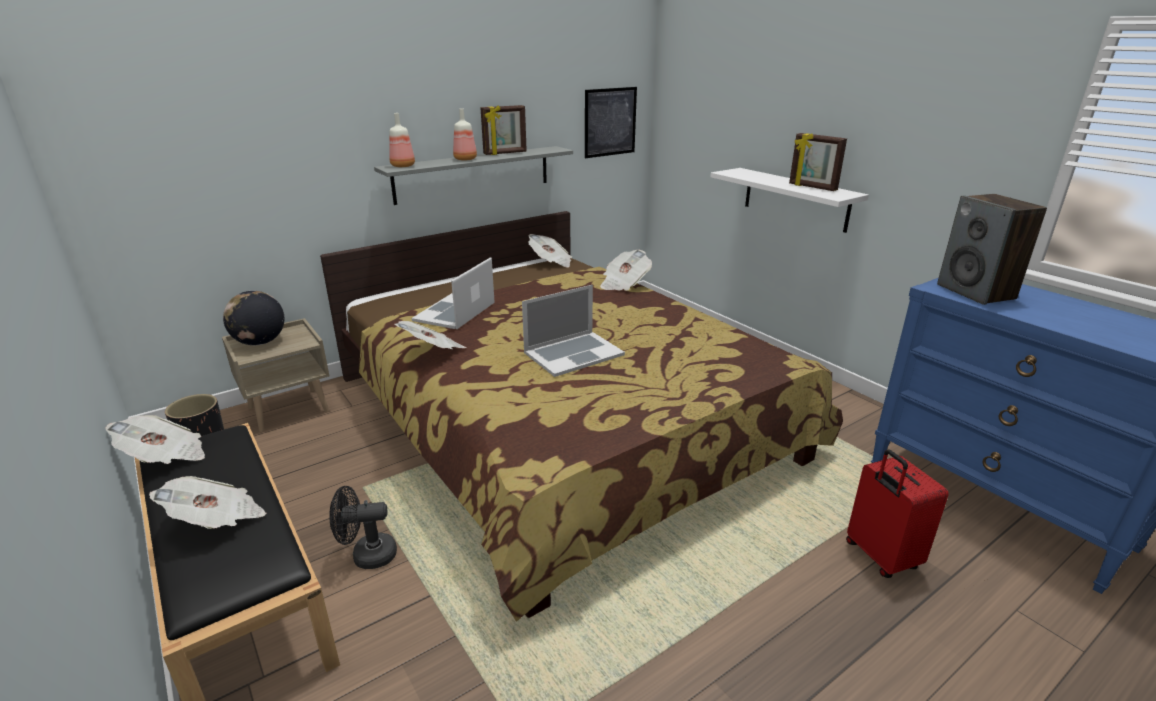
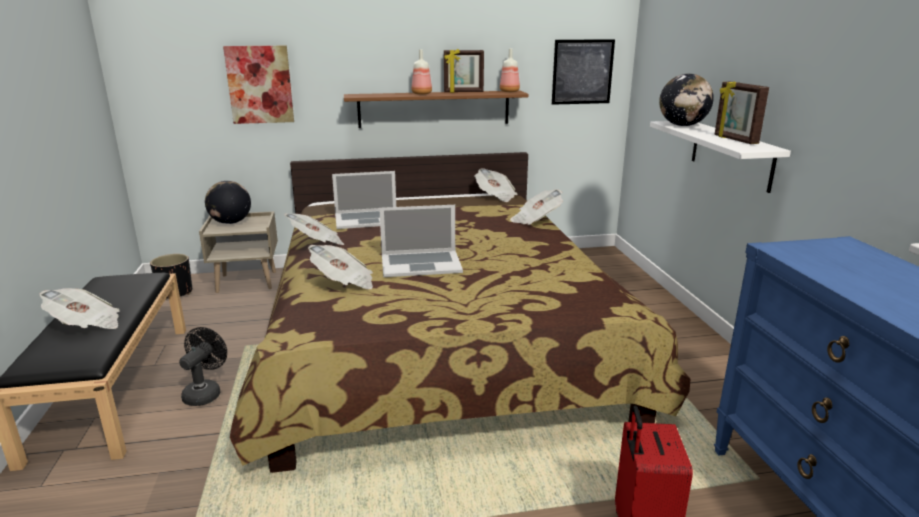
camera: 25 degrees right, 5 degrees down
(166, 457) = (102, 281): newspaper -> newspaper (344, 283)
(270, 164) = (260, 84): none -> picture
(367, 555) = (205, 392): black fan -> black fan turned 90 degrees clockwise
(403, 166) = (365, 95): bottle -> bottle (510, 91)
(455, 312) = (367, 219): laptop -> laptop turned 150 degrees counterclockwise
(473, 174) = (434, 109): grey shelf -> brown shelf
(745, 175) = (682, 125): none -> globe
(976, 292) = (823, 258): speaker -> none

